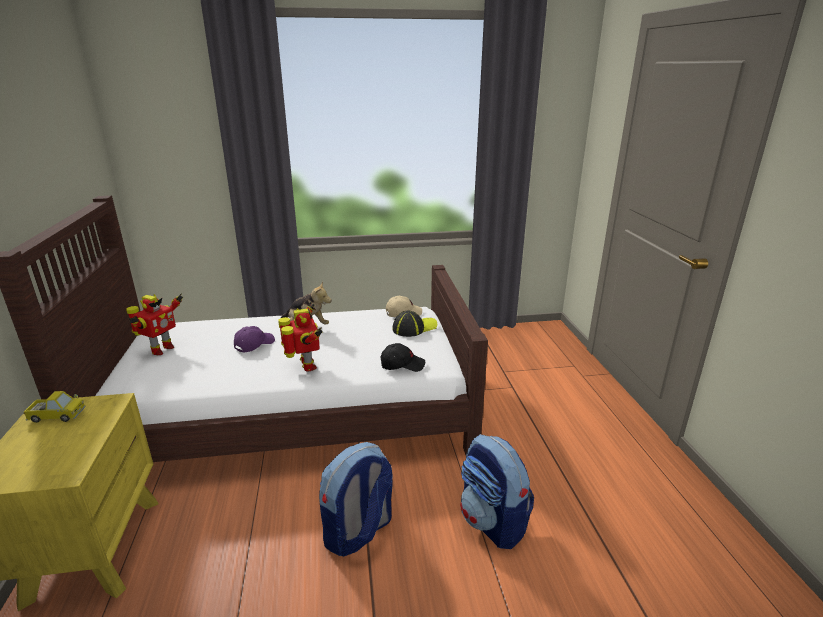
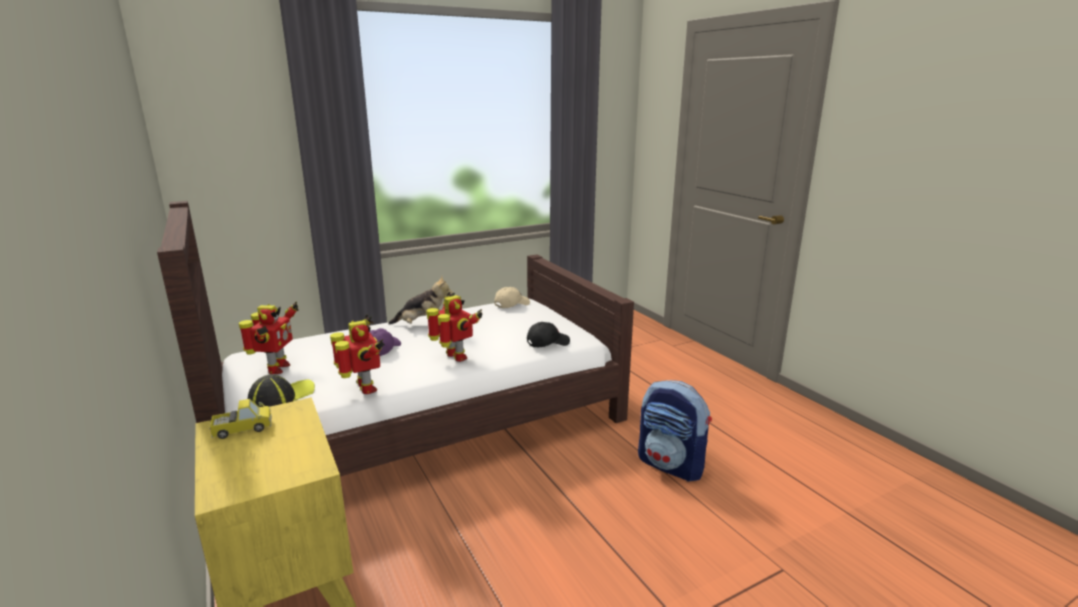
camera: 20 degrees left, 5 degrees down
(207, 385) = (364, 389): none -> toy robot
(358, 532) = (560, 500): backpack -> none
(414, 328) = (533, 314): cap -> cap (281, 397)

